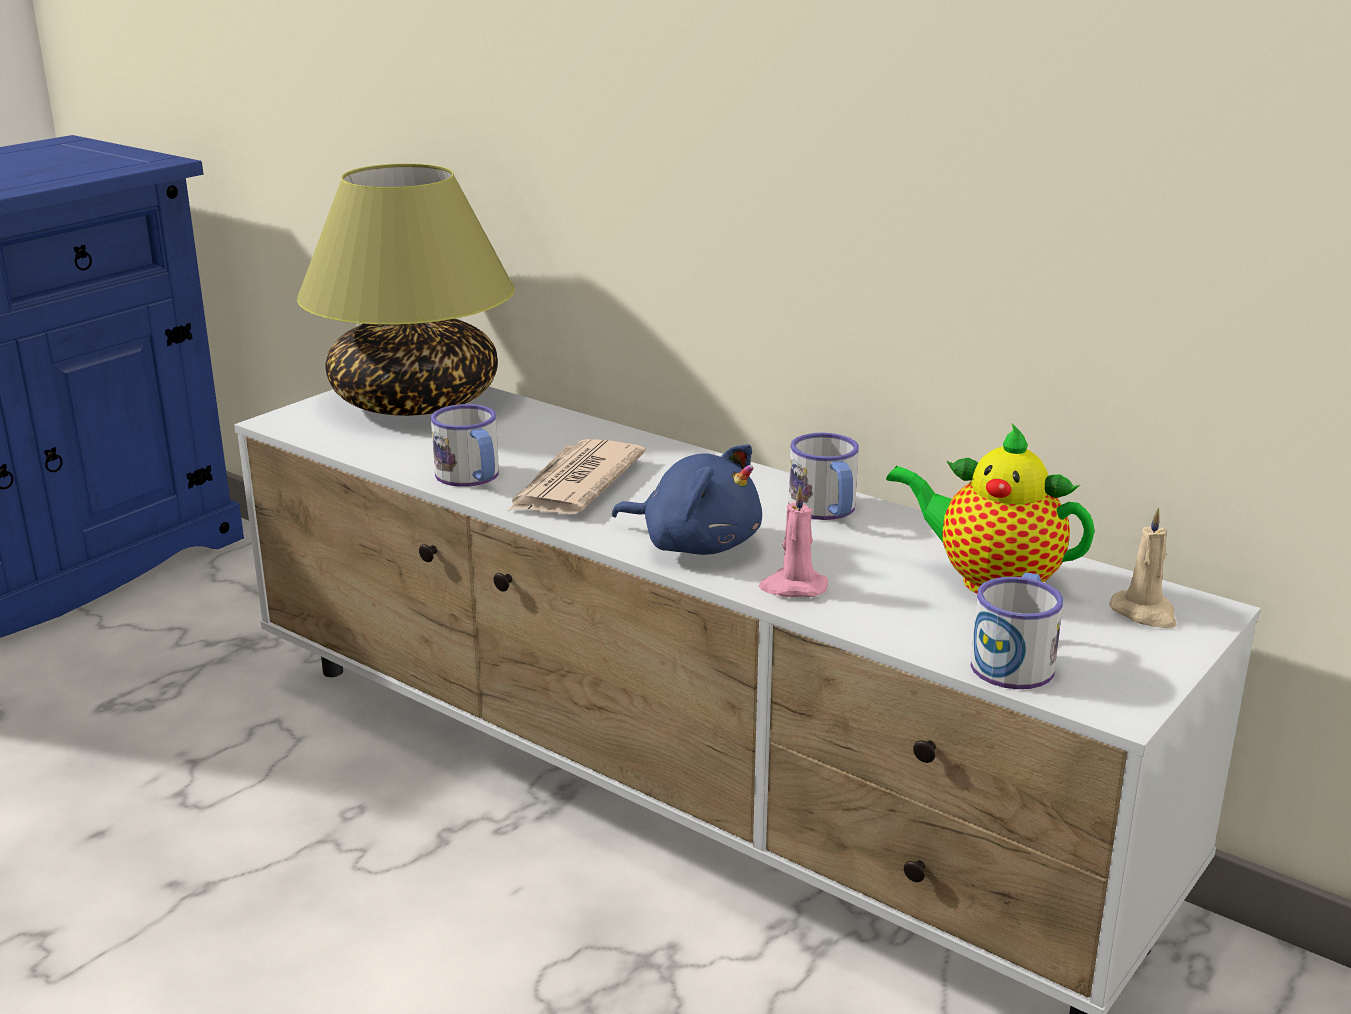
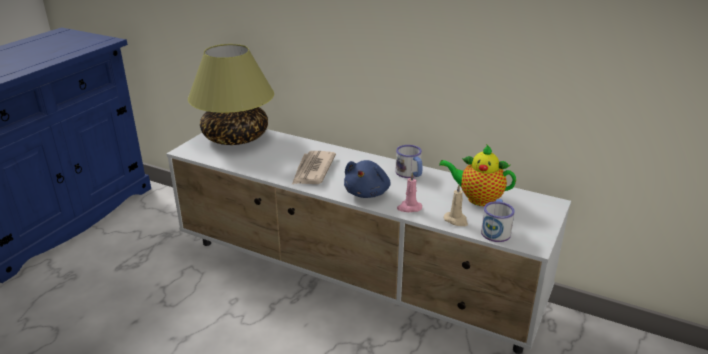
camera: 10 degrees left, 5 degrees up
(472, 478) = (272, 170): mug -> none
(696, 544) = (367, 192): blue plush toy -> blue plush toy turned 90 degrees clockwise
(1145, 613) = (533, 207): beige candle -> beige candle (456, 220)

